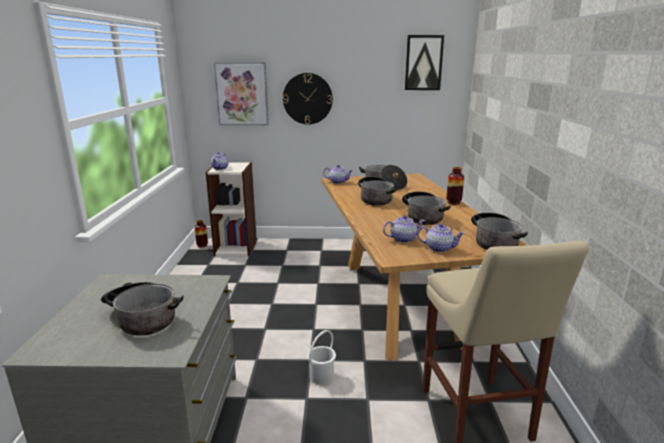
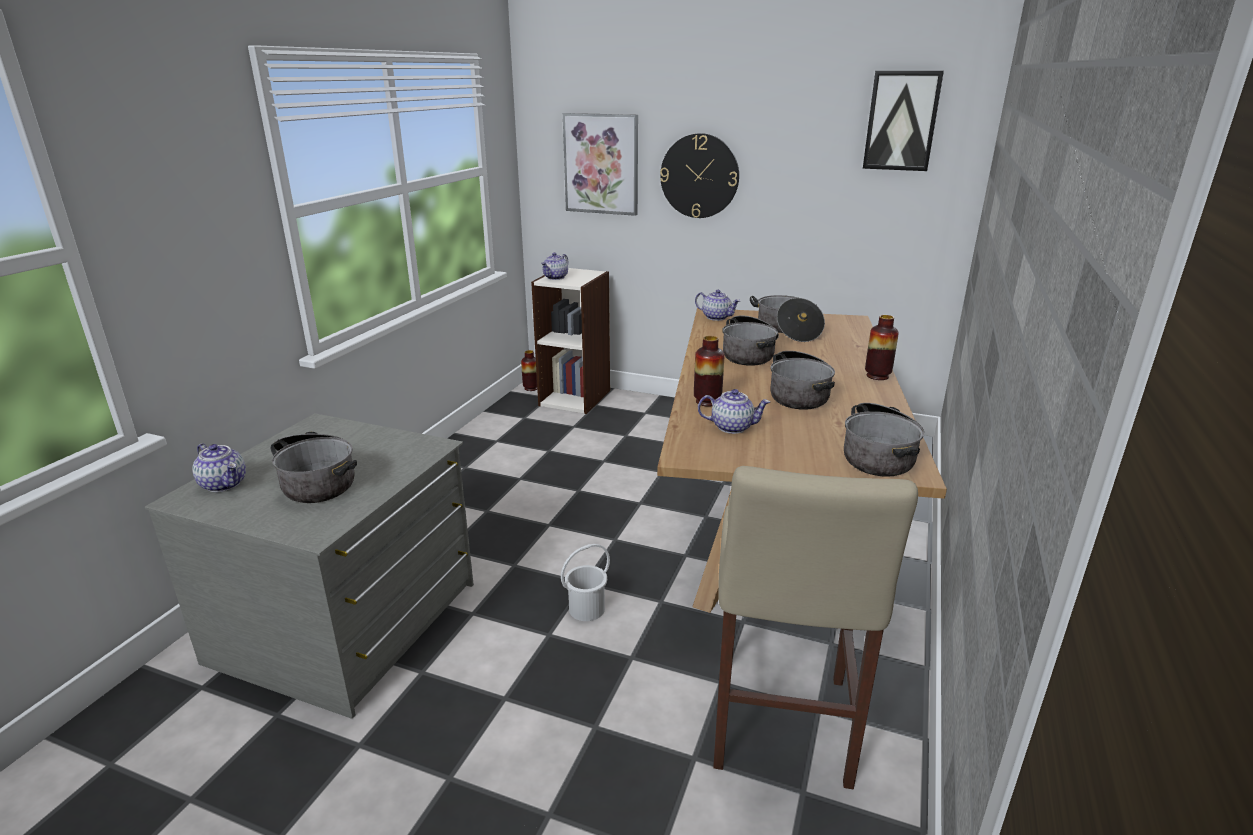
camera: 20 degrees right, 5 degrees up
(376, 227) = (707, 401): none -> vase
(439, 248) = (776, 451): teapot -> teapot (224, 484)

